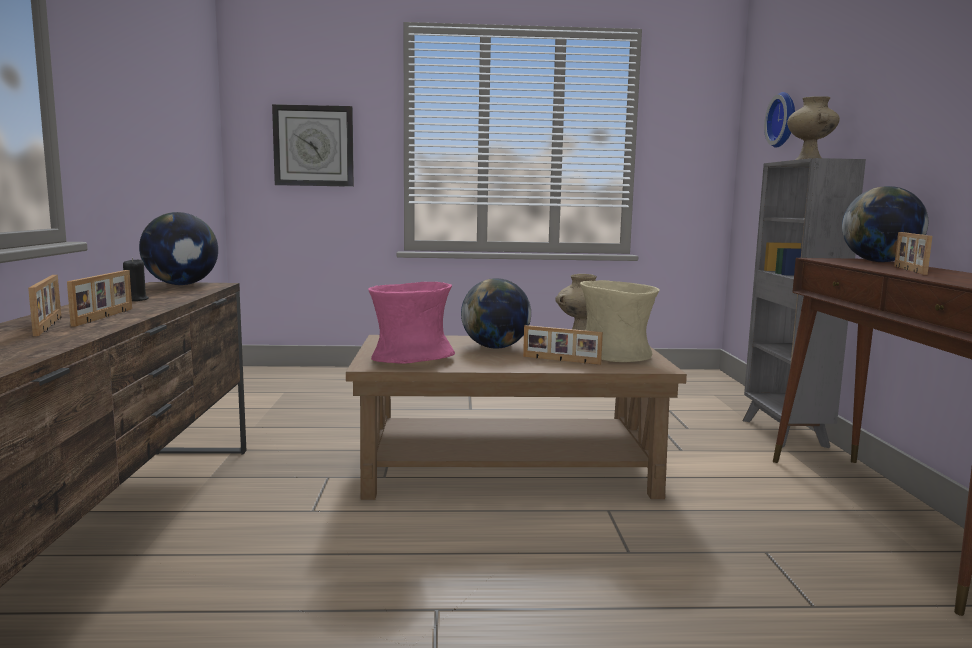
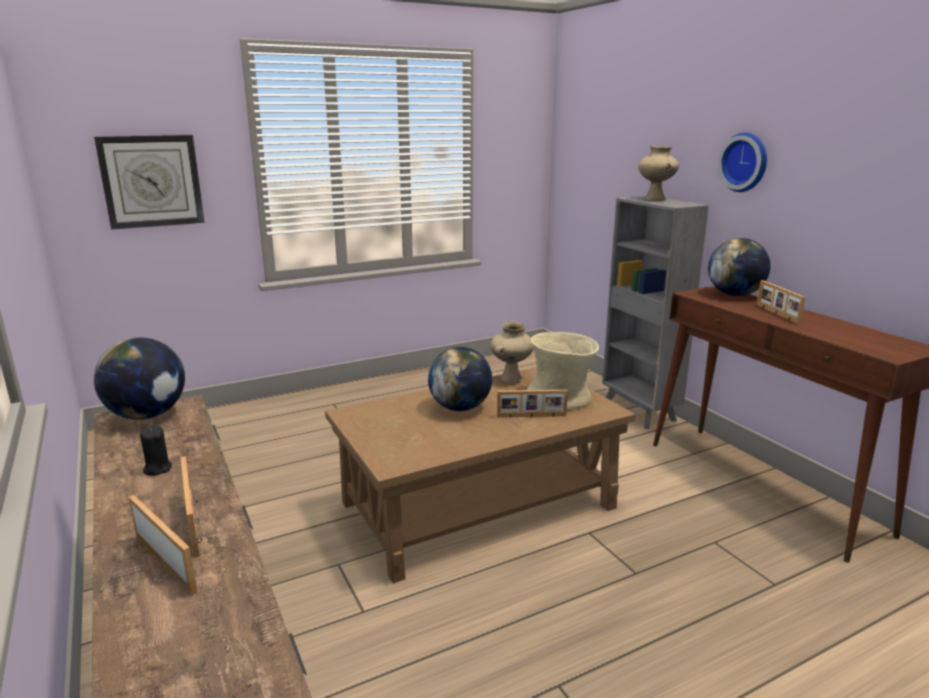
camera: 25 degrees left, 10 degrees up
(411, 359) = (412, 445): pink vase -> none
(784, 120) = (609, 147): wall clock -> wall clock (745, 162)

